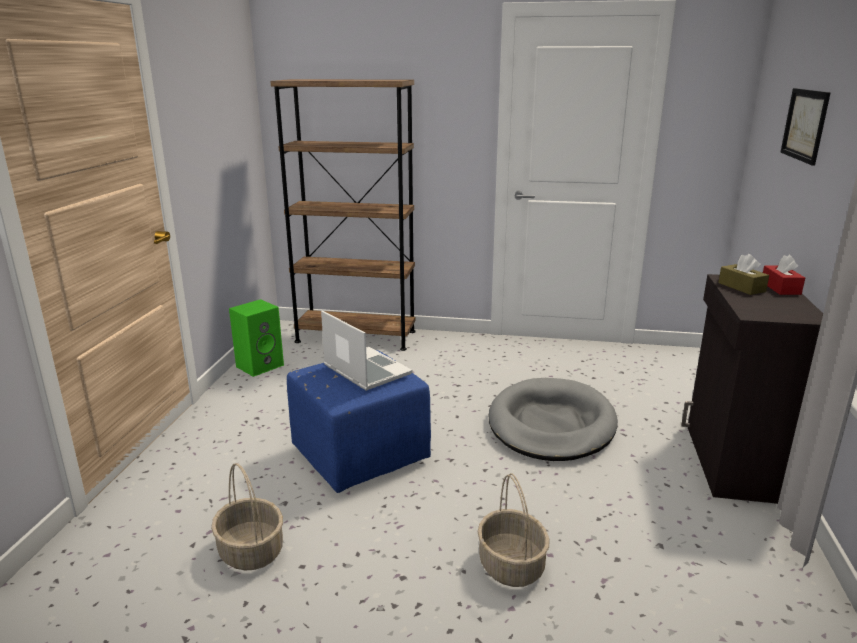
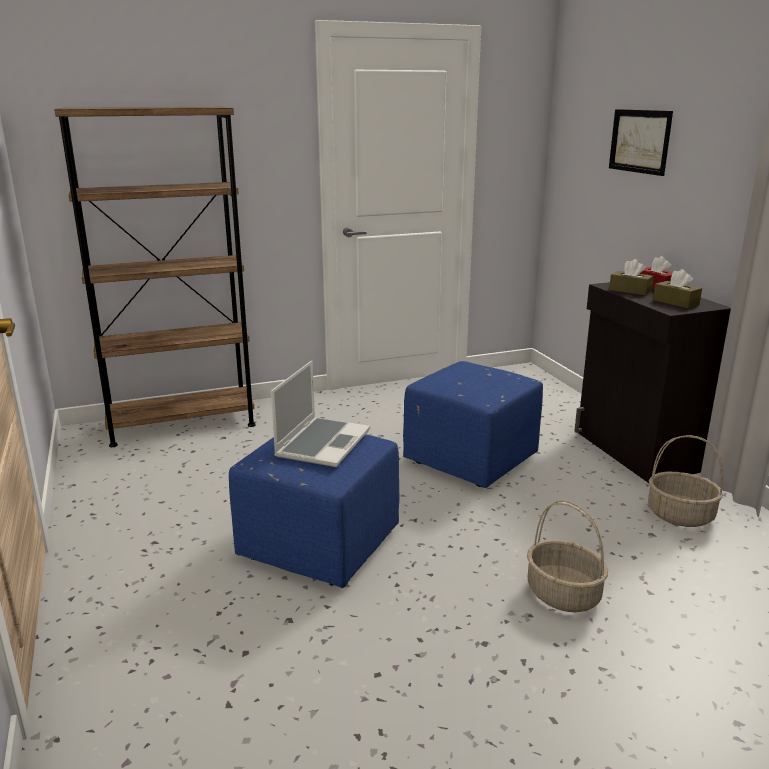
camera: 30 degrees left, 0 degrees up
(250, 551) = (305, 683): basket -> basket (679, 515)
(260, 365) = (92, 483): green speaker -> none
(365, 370) = (322, 443): laptop -> laptop turned 90 degrees clockwise
(551, 424) = (470, 461): grey dog bed -> blue ottoman
(773, 308) = (675, 302): none -> brown tissue box

